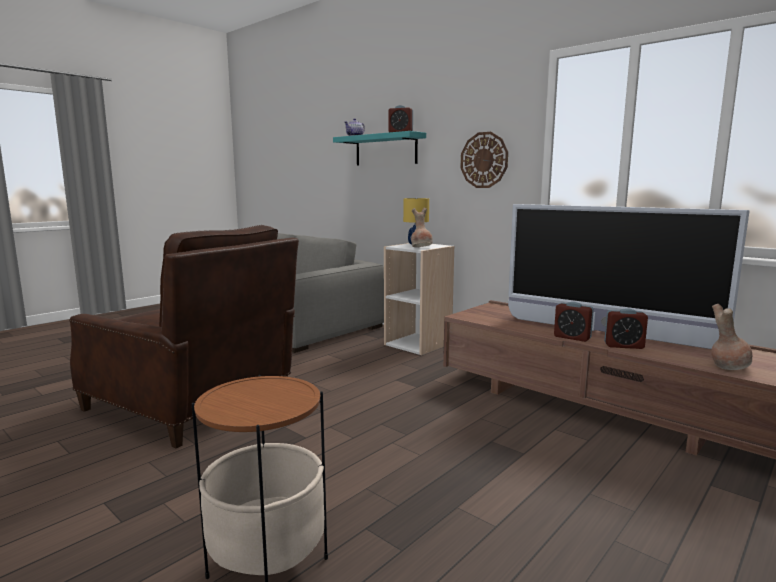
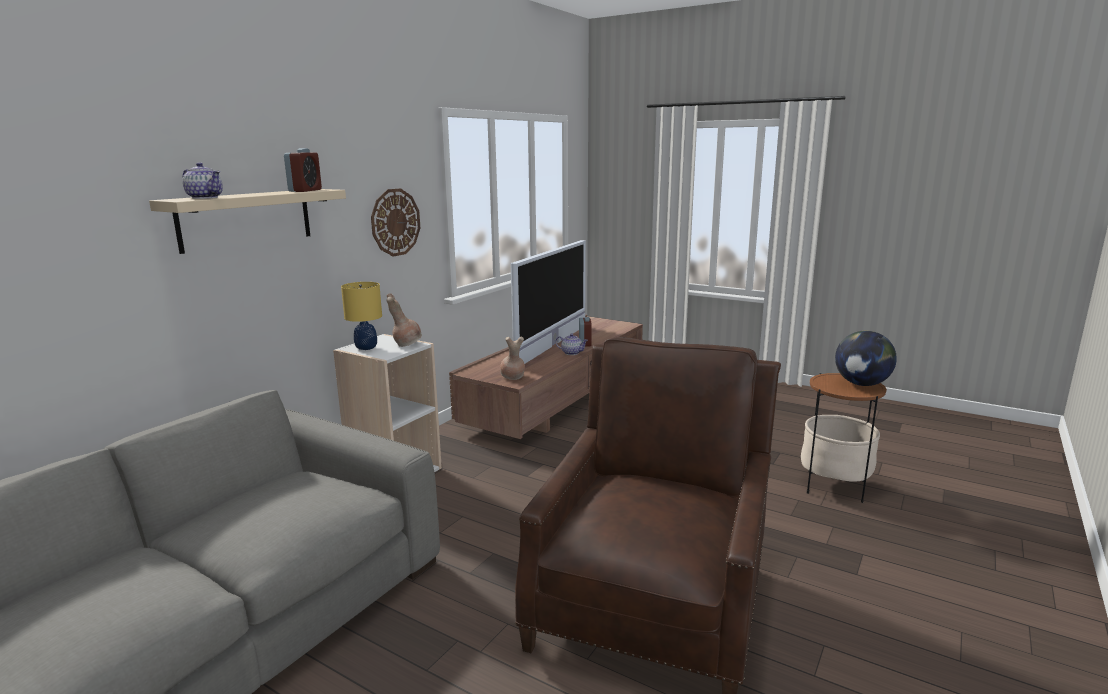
camera: 100 degrees left, 5 degrees up
(247, 407) = (861, 384): none -> globe
(385, 150) = (246, 219): turquoise shelf -> beige shelf
(572, 337) = (571, 353): alarm clock -> teapot
(727, 366) = (613, 329): brown vase -> brown vase (512, 377)

